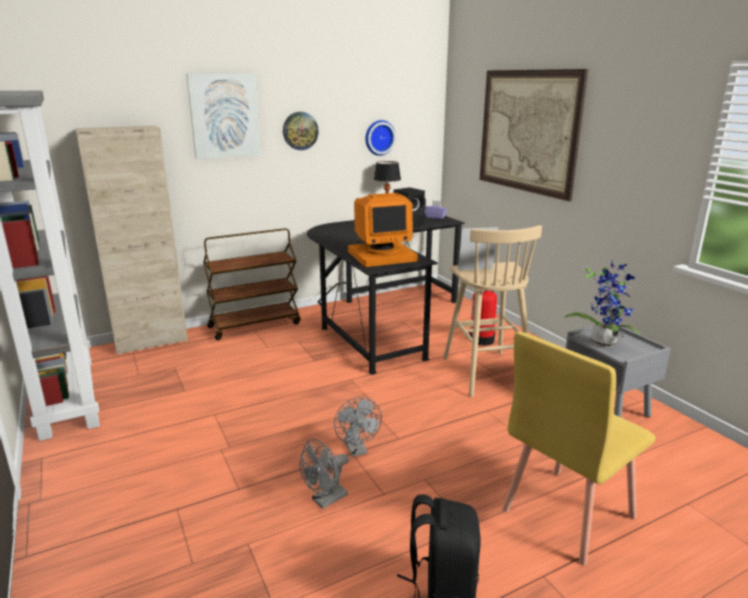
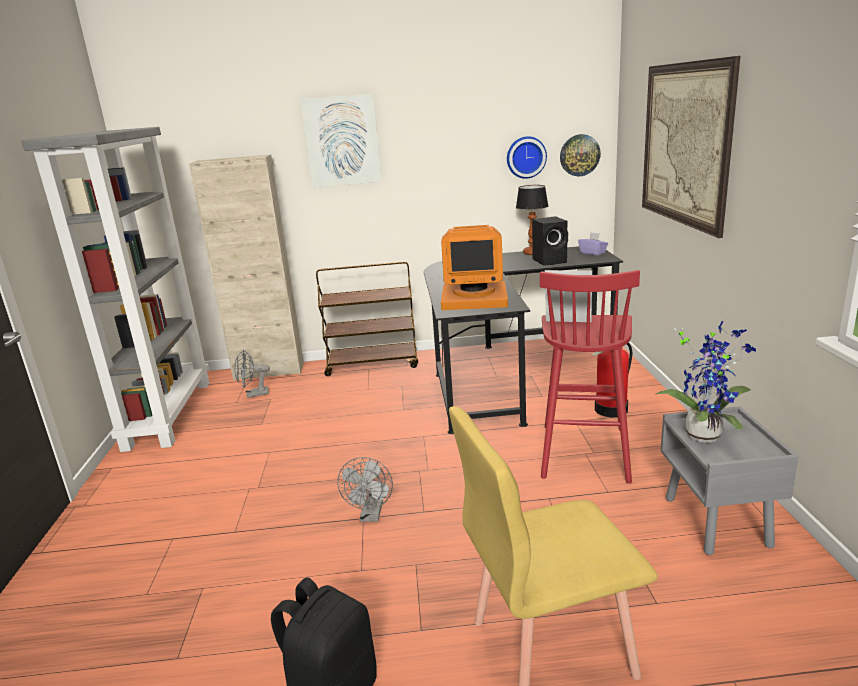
camera: 25 degrees right, 0 degrees up
(300, 131) = (427, 153): wall clock -> wall clock (579, 155)
(325, 500) = (301, 562): grey fan -> grey fan (253, 394)
(485, 372) = (584, 451): beige stool -> red stool

